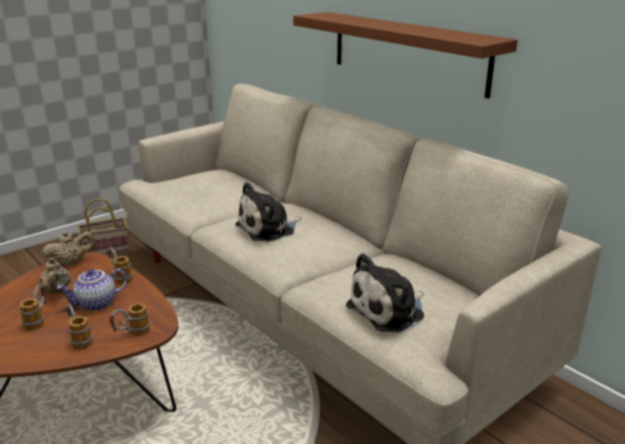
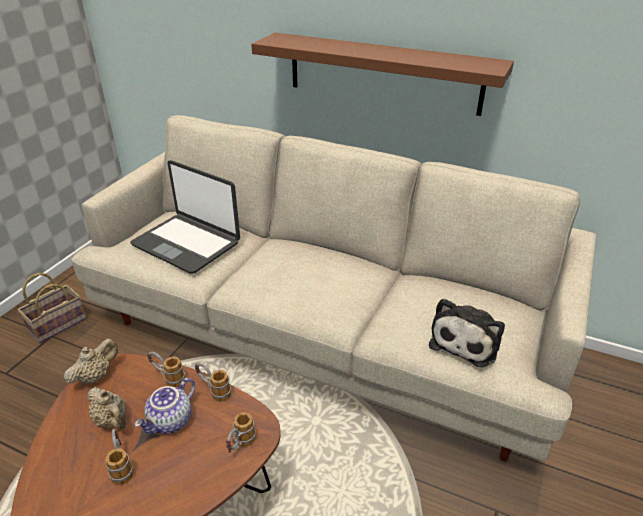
camera: 25 degrees left, 10 degrees up
(79, 339) = (190, 473): mug -> mug (214, 391)
(208, 190) = (187, 243): none -> laptop
(268, 229) = (288, 278): plush toy -> none

